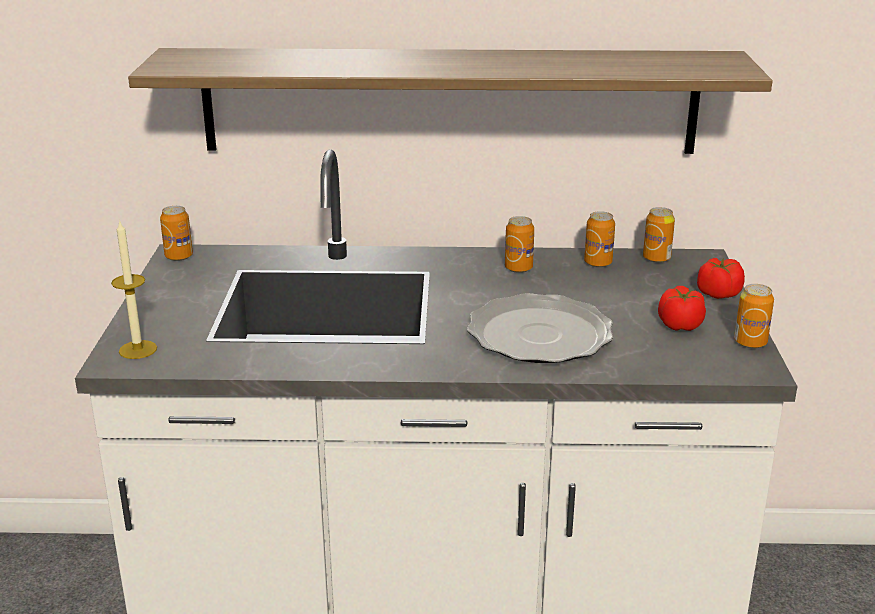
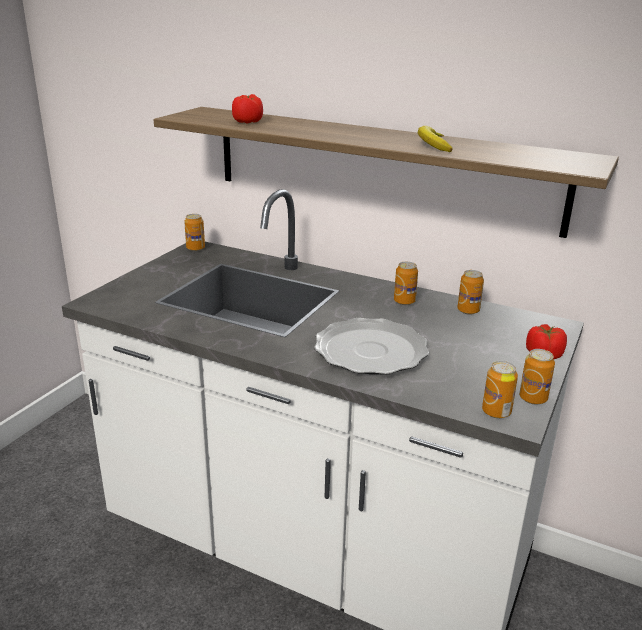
camera: 25 degrees right, 0 degrees up
(138, 349) = (112, 298): candle -> none
(545, 65) = (433, 145): none -> banana
(656, 258) = (518, 317): can -> can (496, 412)
(680, 325) = (487, 370): tomato -> tomato (248, 122)

